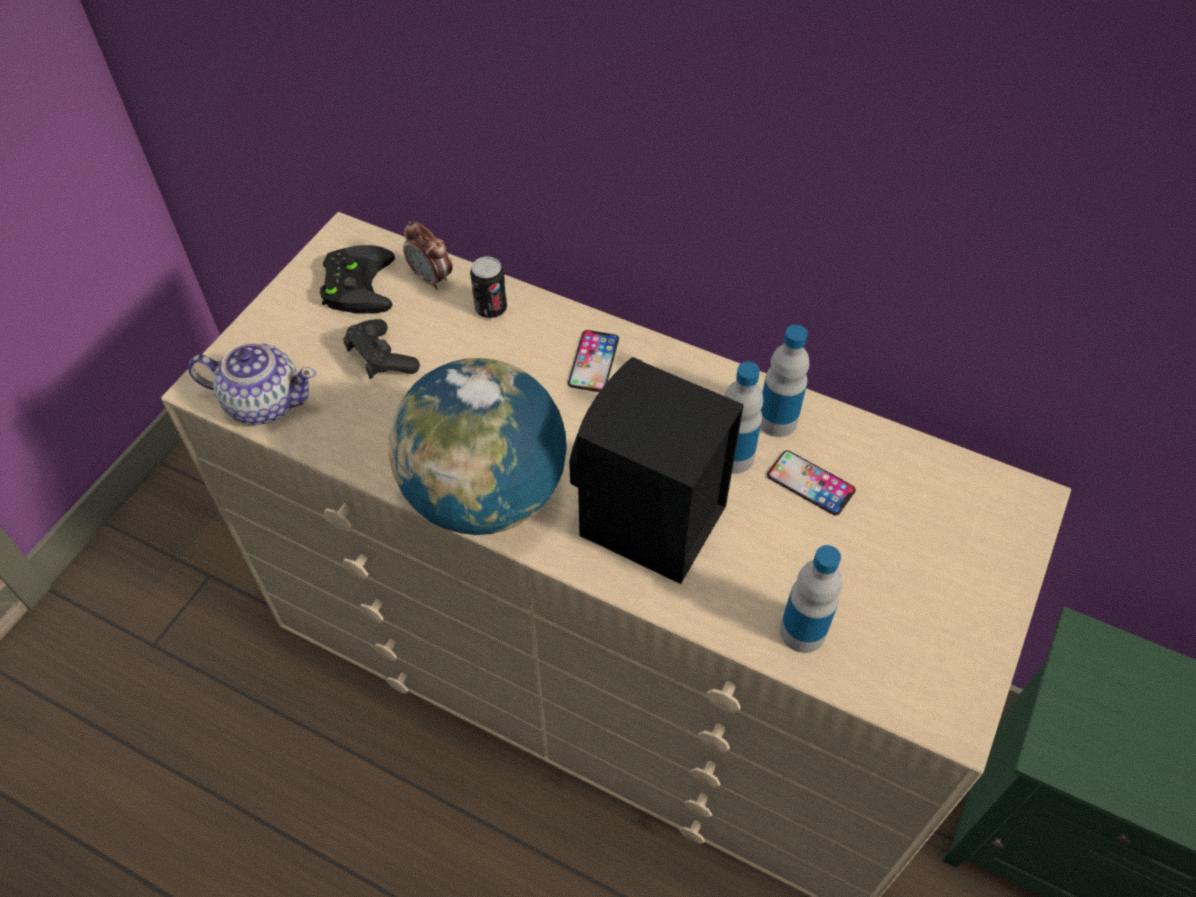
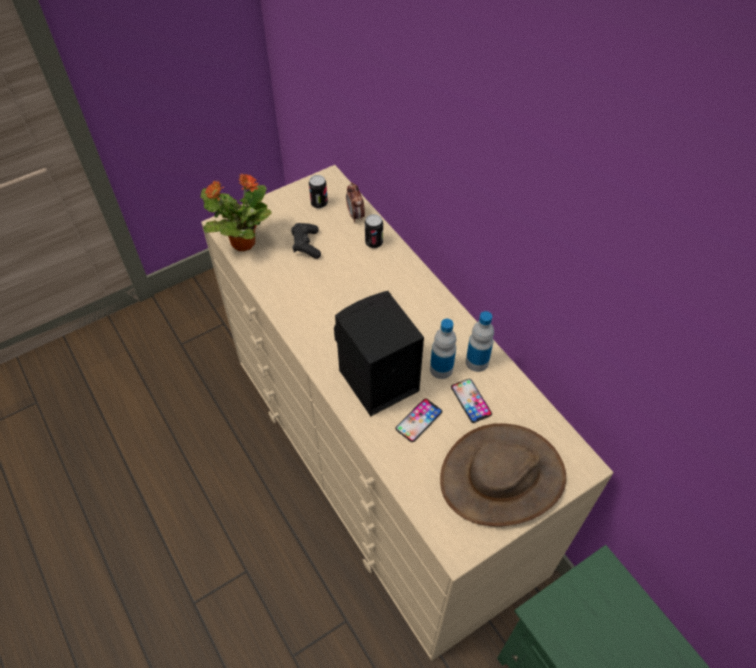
camera: 30 degrees right, 0 degrees up
(263, 402) = (242, 242): teapot -> potted plant
(355, 283) = (319, 203): black game controller -> can
(485, 495) = (310, 331): globe -> none
(593, 361) = (405, 290): phone -> phone (418, 420)
(802, 632) = (413, 468): bottle -> none
(936, 575) = (502, 477): none -> brown hat

